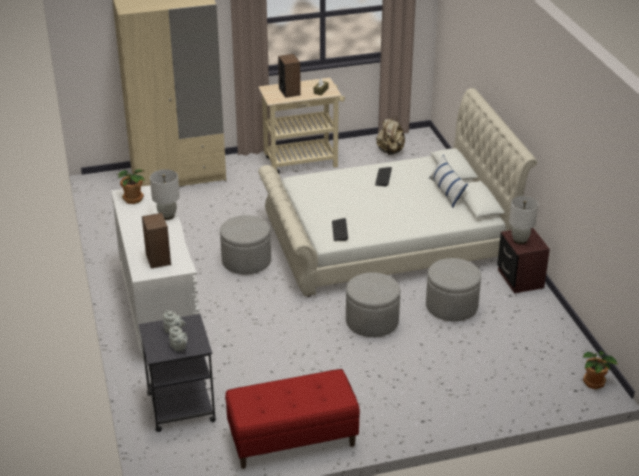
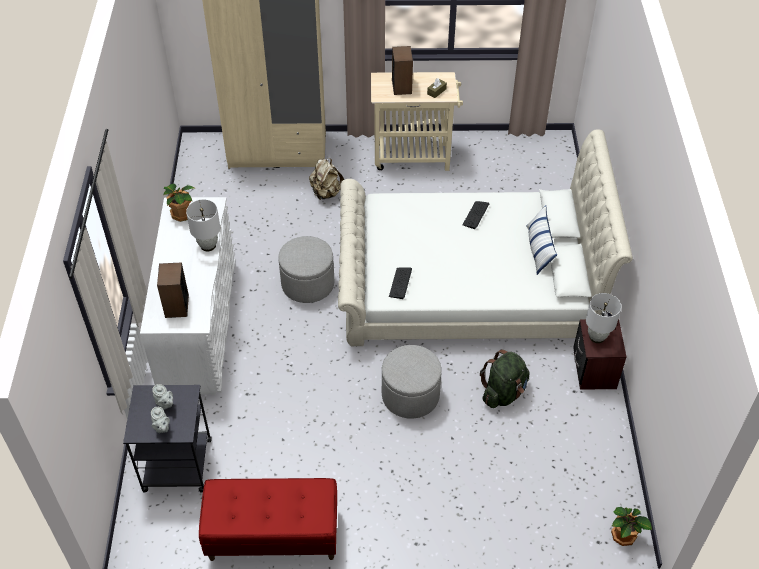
camera: 15 degrees right, 15 degrees up
(390, 151) = (514, 158): beige backpack -> beige backpack (326, 193)
(451, 306) = (503, 393): grey ottoman -> green backpack

